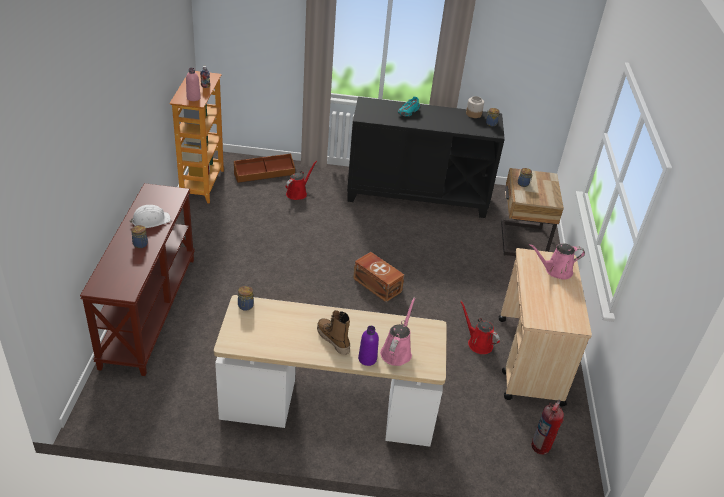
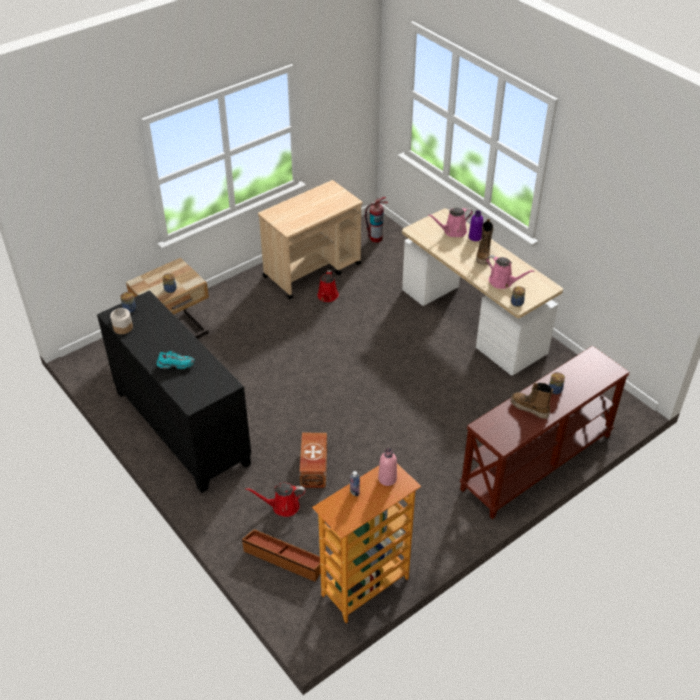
camera: 130 degrees left, 5 degrees up
(150, 220) = (529, 409): white hard hat -> boot
(377, 284) = (336, 373): brown storage box -> brown storage box (313, 468)
(555, 271) = (288, 212): pink watering can -> pink watering can (503, 282)

